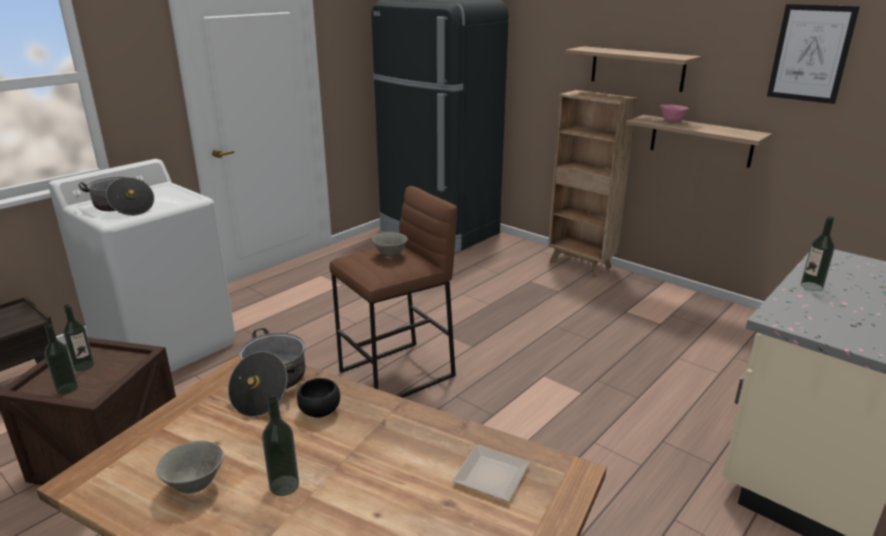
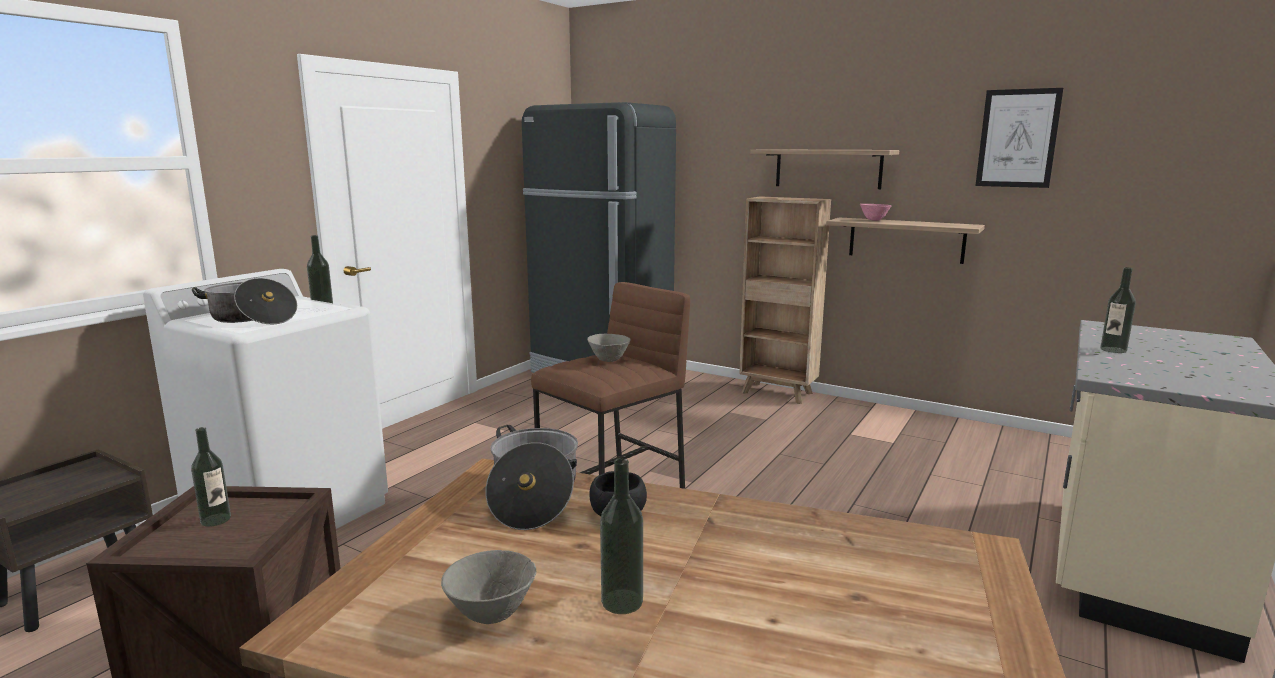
camera: 10 degrees left, 10 degrees down
(67, 388) = (199, 548): bottle -> bottle (322, 309)
(494, 475) = (892, 561): plate -> none

